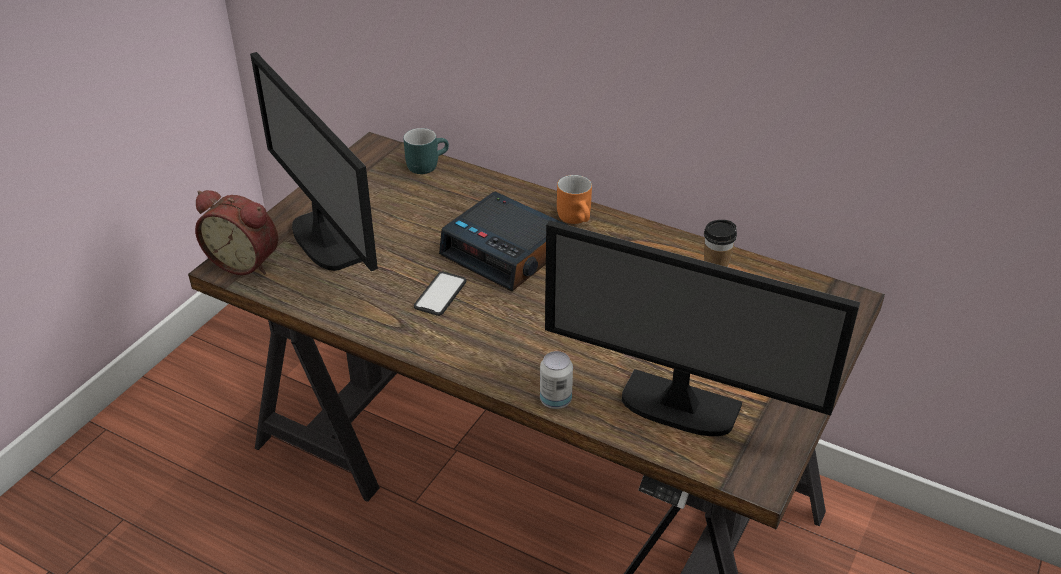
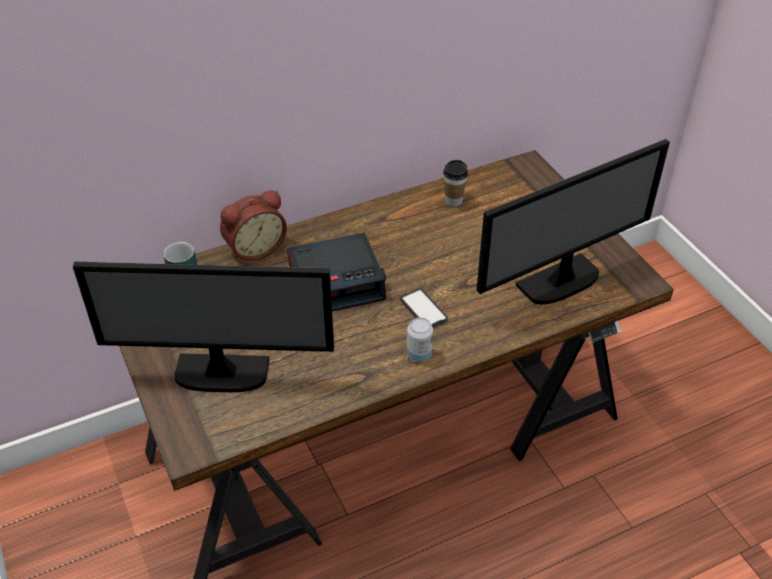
camera: 55 degrees left, 5 degrees up
(246, 261) = (195, 434): alarm clock -> alarm clock (254, 248)
(440, 294) = (351, 338): phone -> phone (423, 309)
(555, 400) = (510, 333): can -> can (419, 354)
(578, 218) = (336, 229): orange mug -> none

